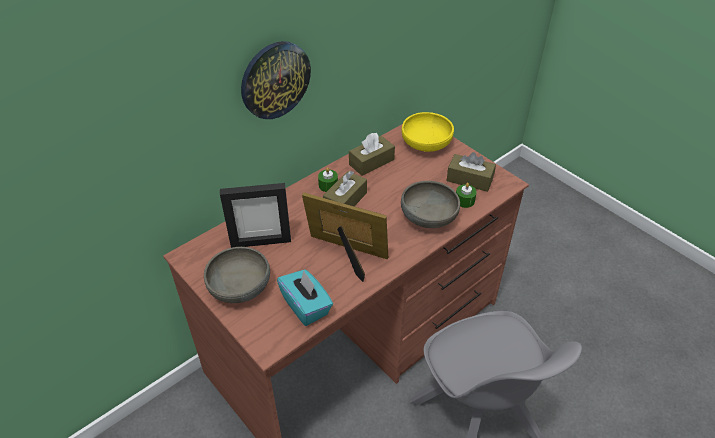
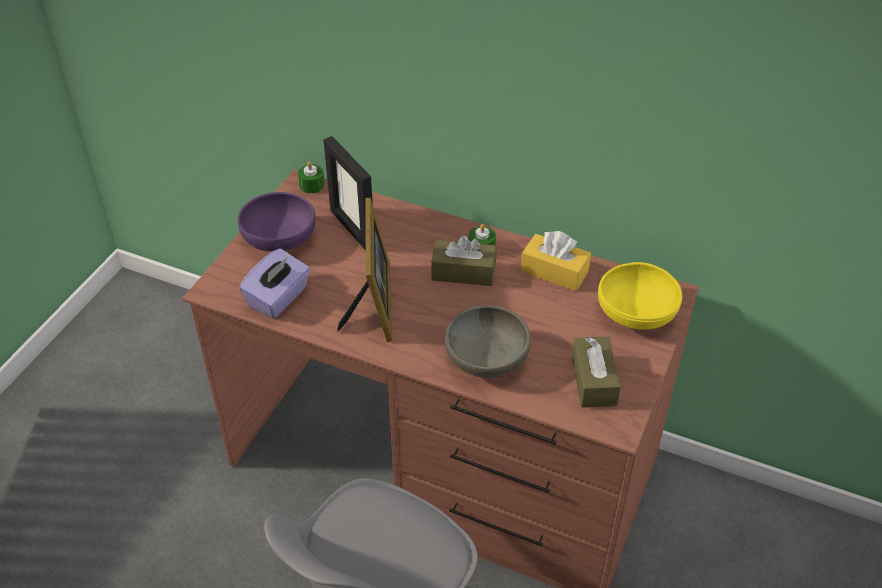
camera: 65 degrees right, 0 degrees up
(239, 287) = (279, 239): grey bowl -> purple bowl
(275, 80) = (467, 77): wall clock -> none
(306, 306) = (278, 298): turquoise tissue box -> purple tissue box
(371, 162) = (554, 271): brown tissue box -> yellow tissue box
(464, 200) = (544, 387): green candle -> green candle (312, 185)

